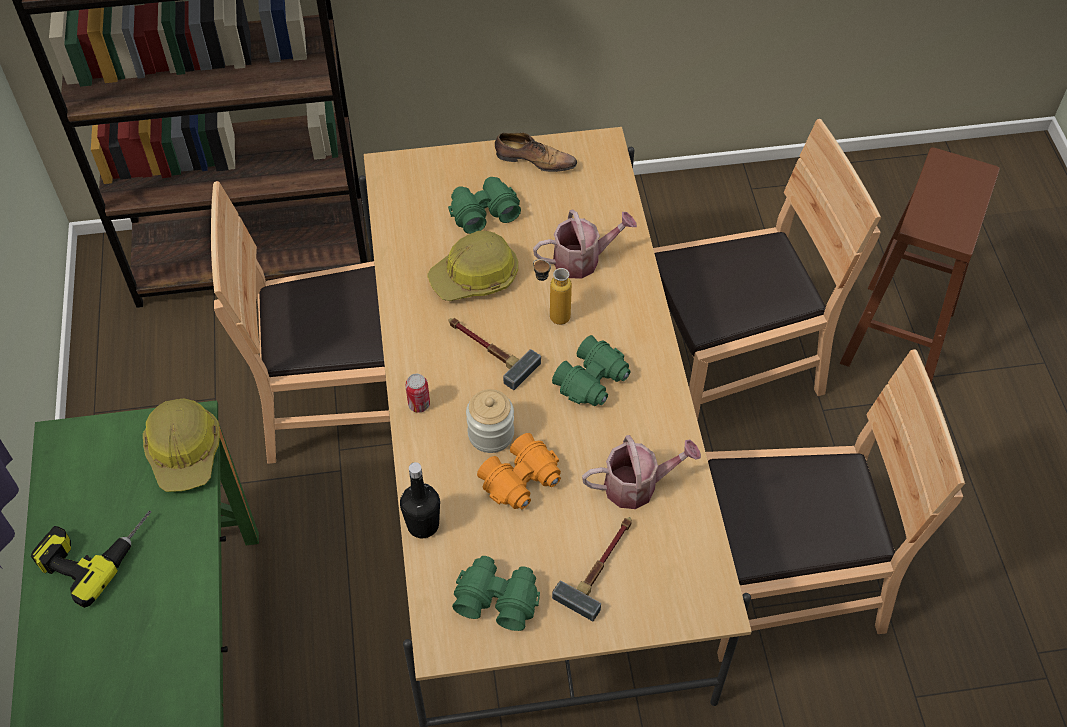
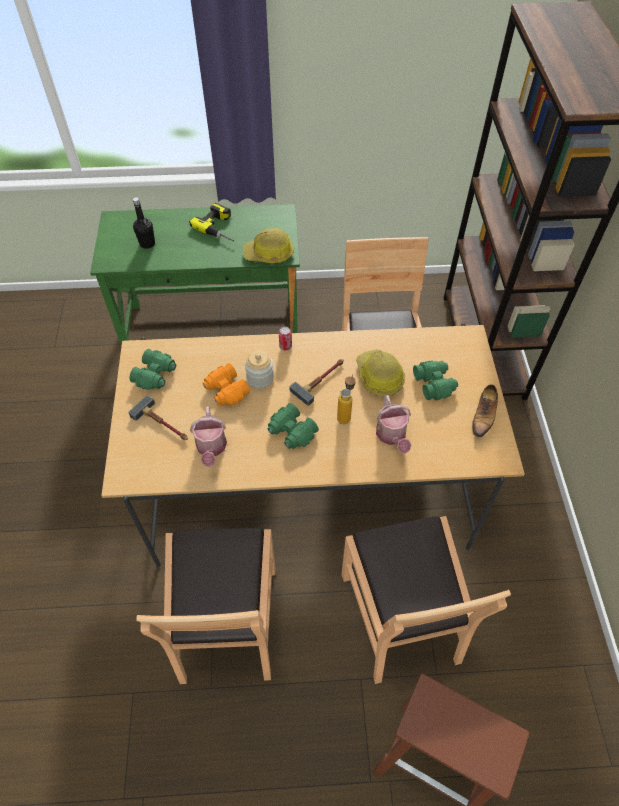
camera: 95 degrees right, 0 degrees up
(423, 525) = (207, 345): black bottle -> black bottle (147, 244)

